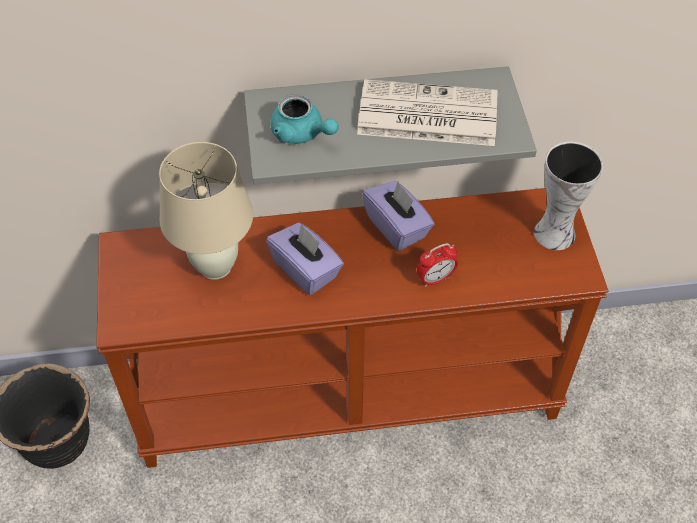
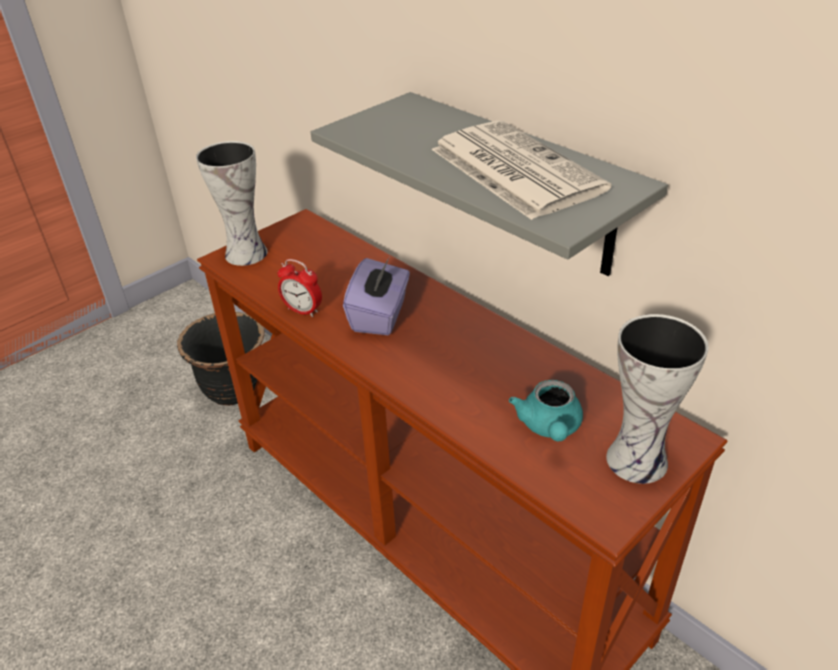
camera: 55 degrees right, 15 degrees down
(127, 309) = (245, 253): none -> vase
(216, 266) = (330, 270): beige table lamp -> none
(302, 134) = (393, 128): turquoise teapot -> turquoise teapot (549, 427)
(397, 227) = (494, 342): purple tissue box -> none
(435, 279) = (461, 399): alarm clock -> alarm clock (303, 311)

